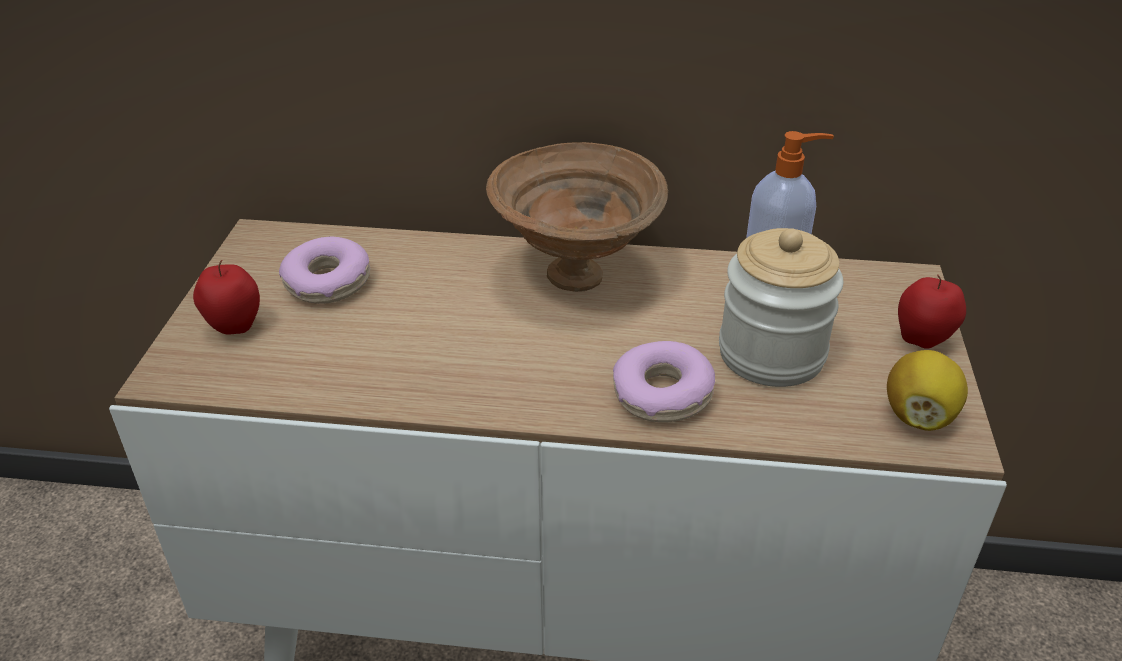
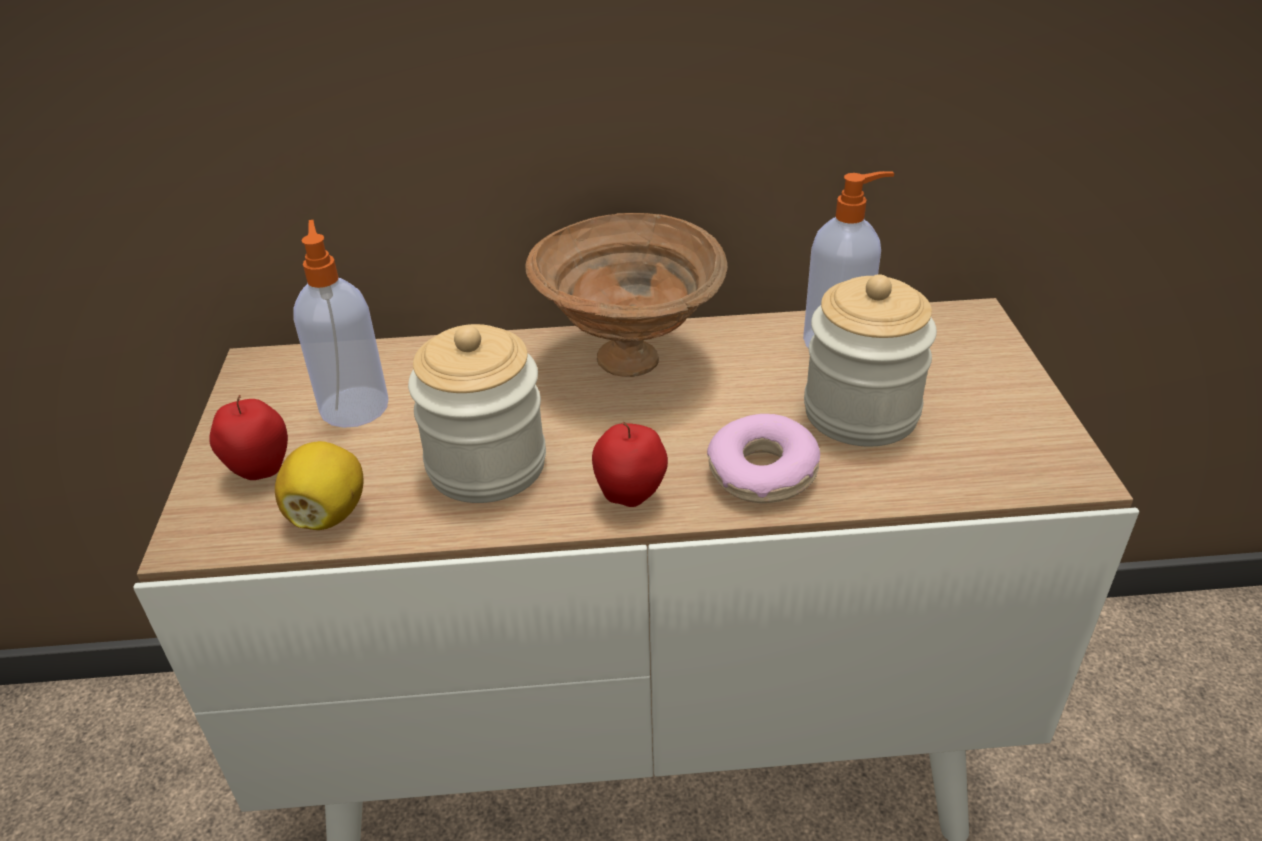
camera: 10 degrees left, 0 degrees up
(327, 283) = (354, 405): donut -> soap dispenser
(423, 351) = (487, 465): none -> jar
(918, 415) = (1030, 454): lemon -> lemon (328, 513)
(922, 341) = (1006, 377): apple -> apple (631, 497)

